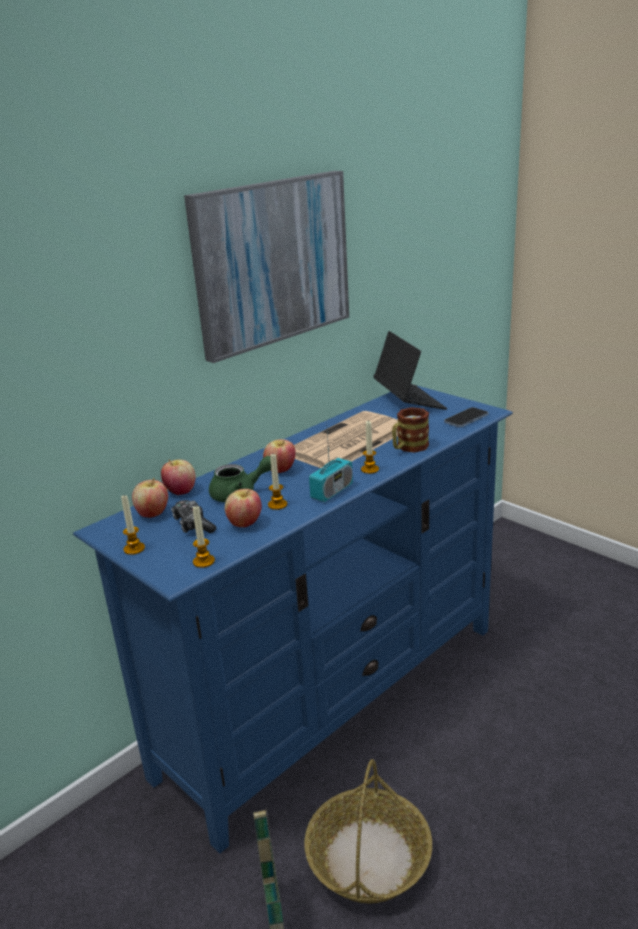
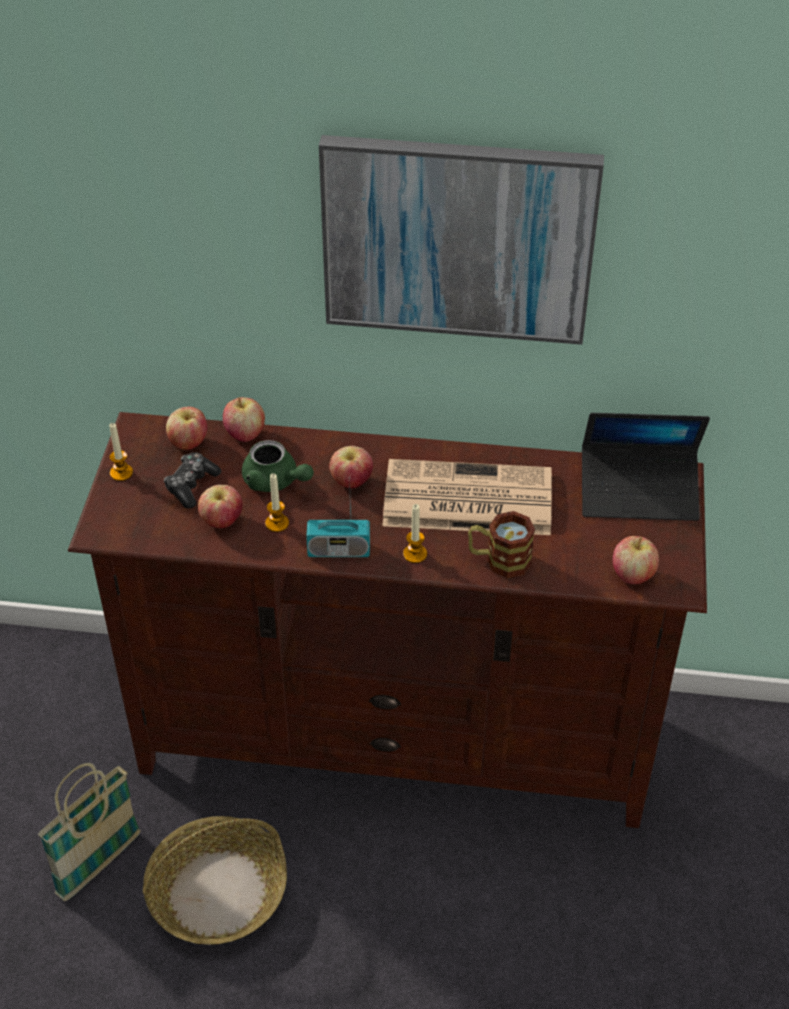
camera: 50 degrees right, 20 degrees up
(203, 561) = (136, 534): candle -> none
(333, 697) = (396, 738): blue tv stand -> brown tv stand
(409, 401) = (638, 492): laptop -> laptop turned 60 degrees clockwise
(466, 419) = (632, 575): phone -> apple

